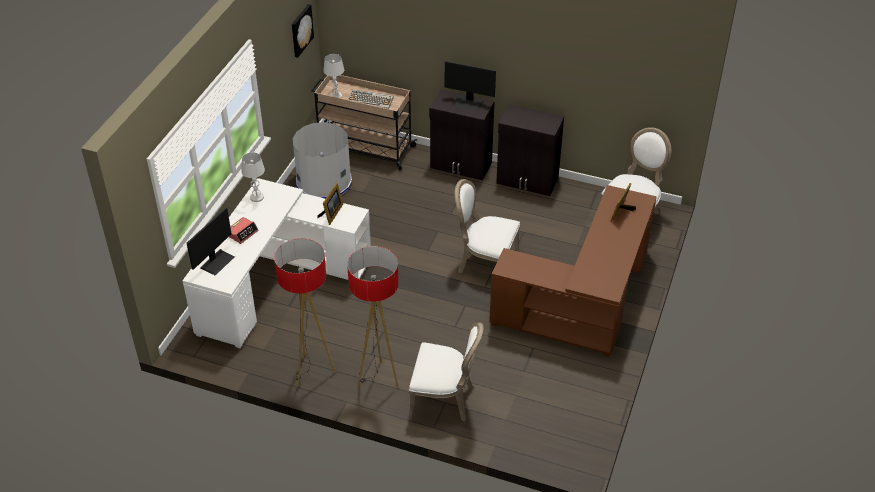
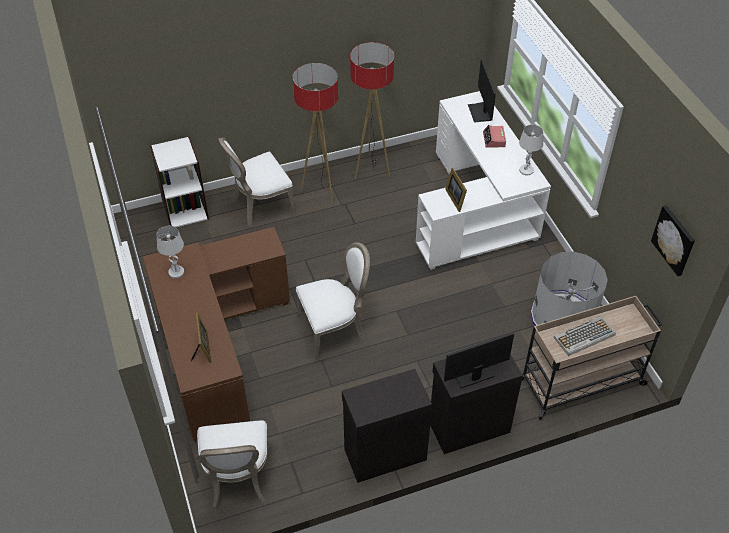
camera: 140 degrees right, 5 degrees up
(335, 96) = (621, 318): white table lamp -> white table lamp (176, 272)
(517, 439) = (185, 210): none -> white bookcase

